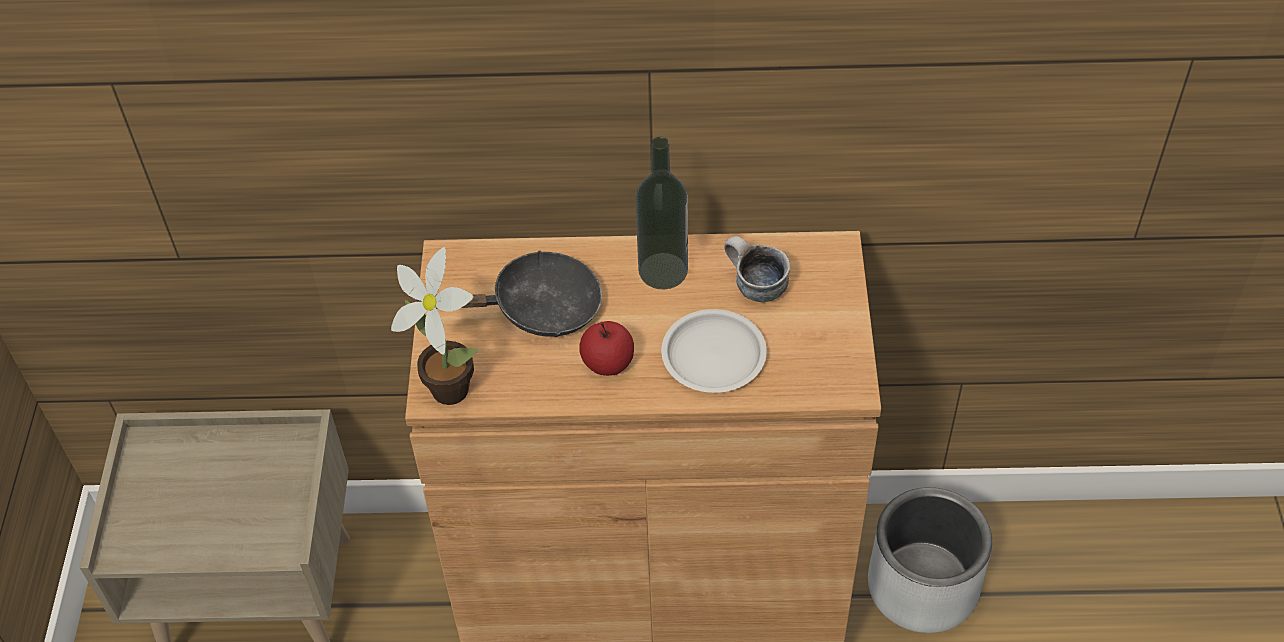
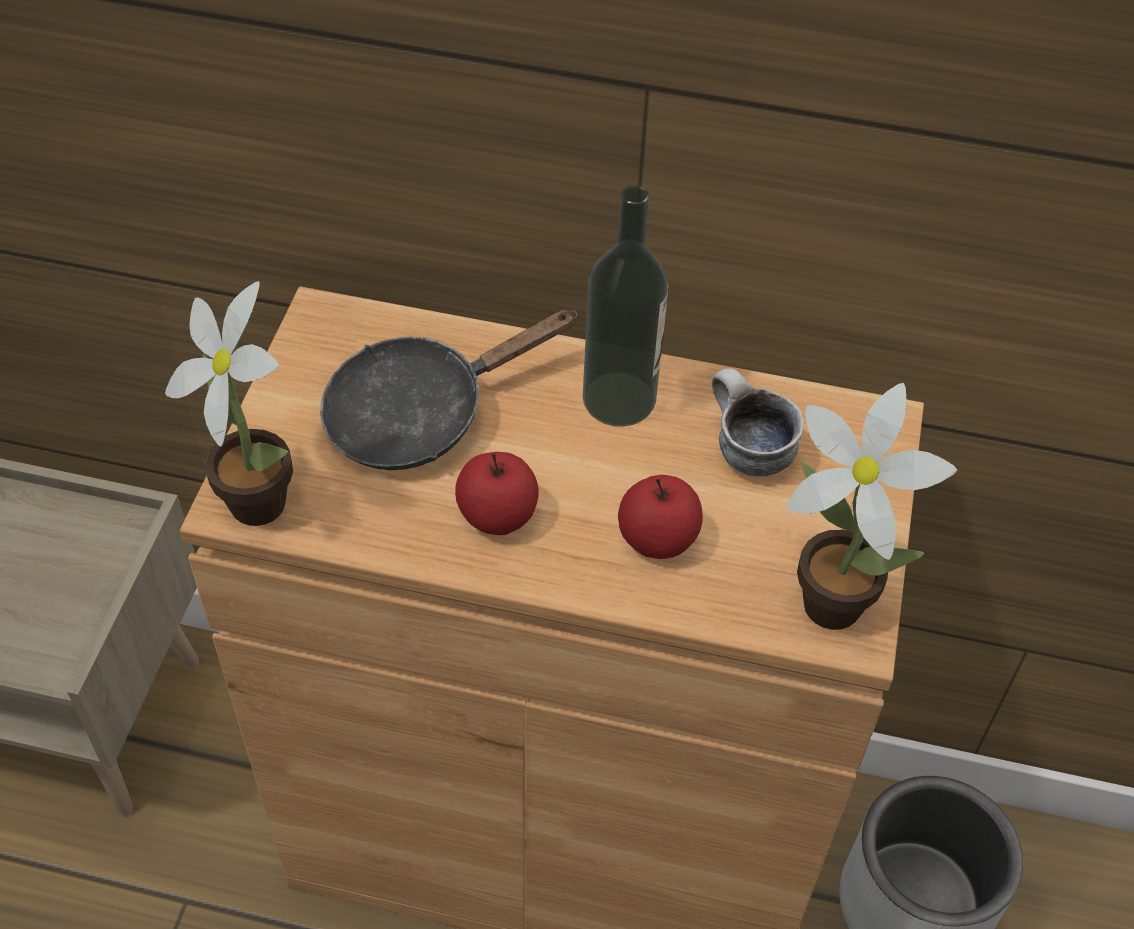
camera: 10 degrees right, 0 degrees up
(536, 308) = (420, 413): black frying pan -> black frying pan turned 150 degrees clockwise
(714, 355) = (657, 539): white plate -> apple
(829, 367) = (826, 597): none -> potted plant

